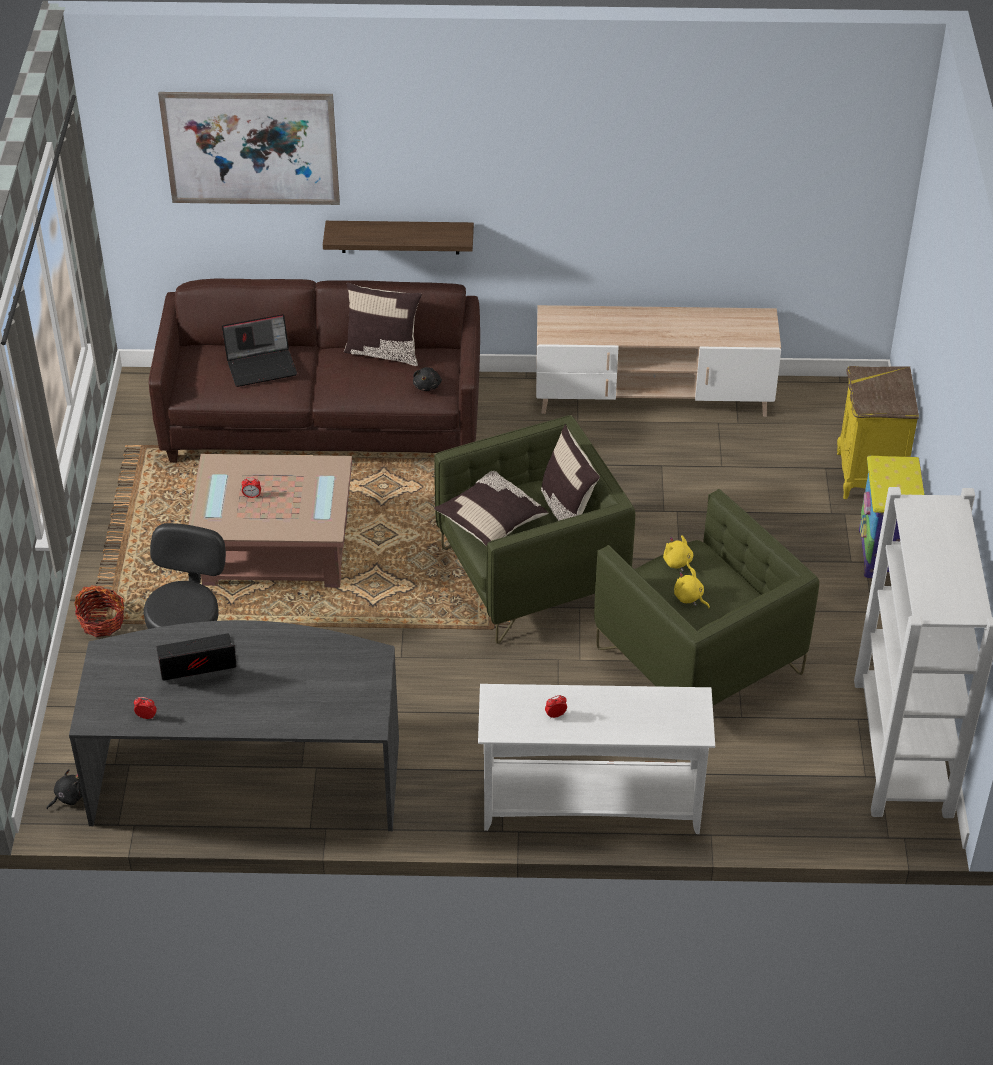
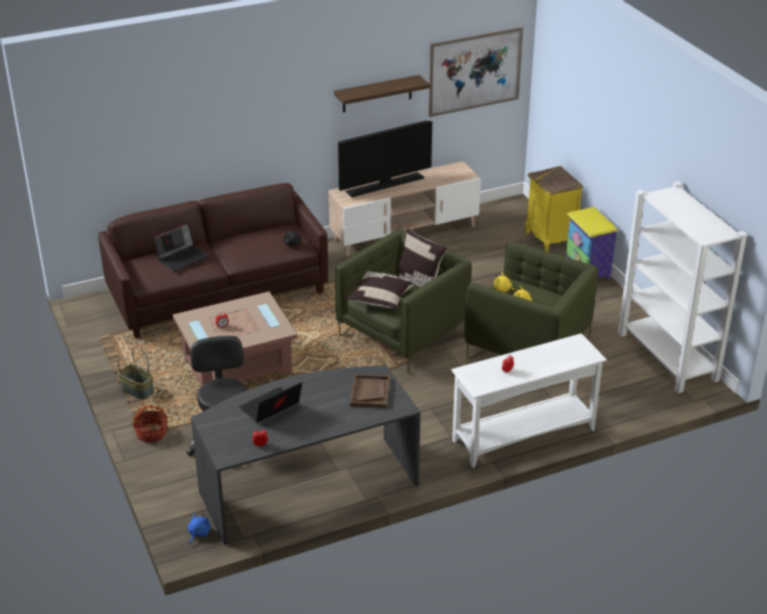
camera: 25 degrees left, 10 degrees down
(68, 797) = (198, 533): black plush toy -> blue plush toy
(125, 548) = (138, 390): none -> basket
(251, 148) = (147, 116): picture -> picture (475, 71)
(342, 684) = (370, 392): none -> brown tray
(383, 352) = (253, 234): pillow -> none
(400, 237) = (243, 160): shelf -> shelf (377, 94)
(627, 320) = (385, 184): none -> television

